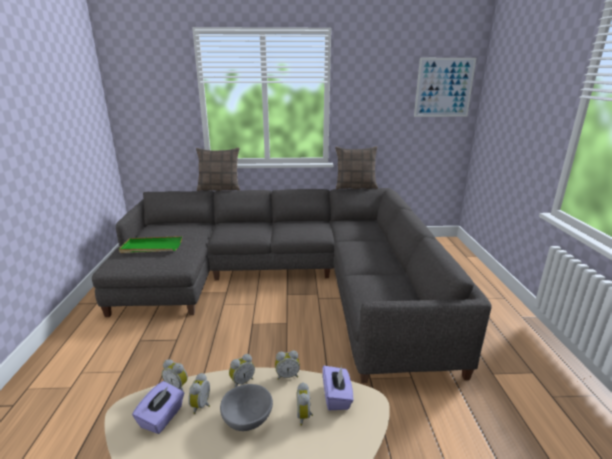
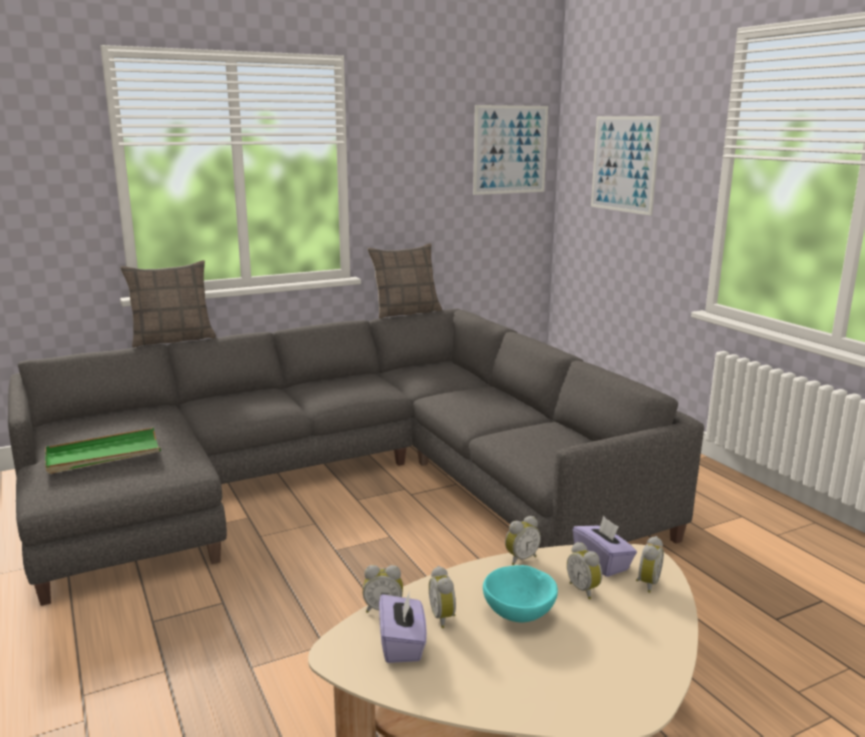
camera: 25 degrees left, 5 degrees down
(242, 381) = (468, 580): alarm clock -> alarm clock (646, 583)
(247, 419) = (519, 613): grey bowl -> turquoise bowl
(516, 100) = (624, 164): none -> picture

